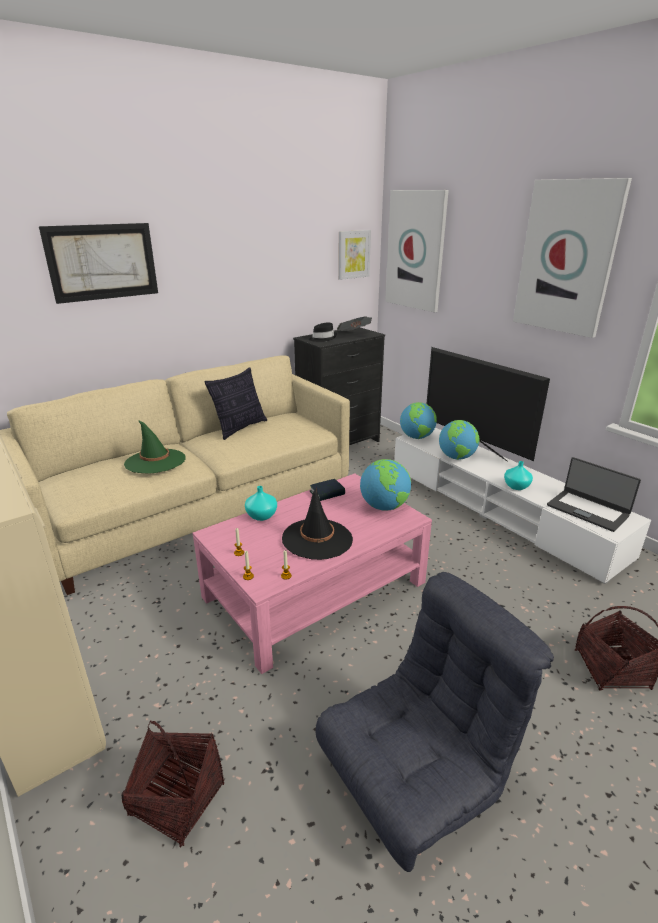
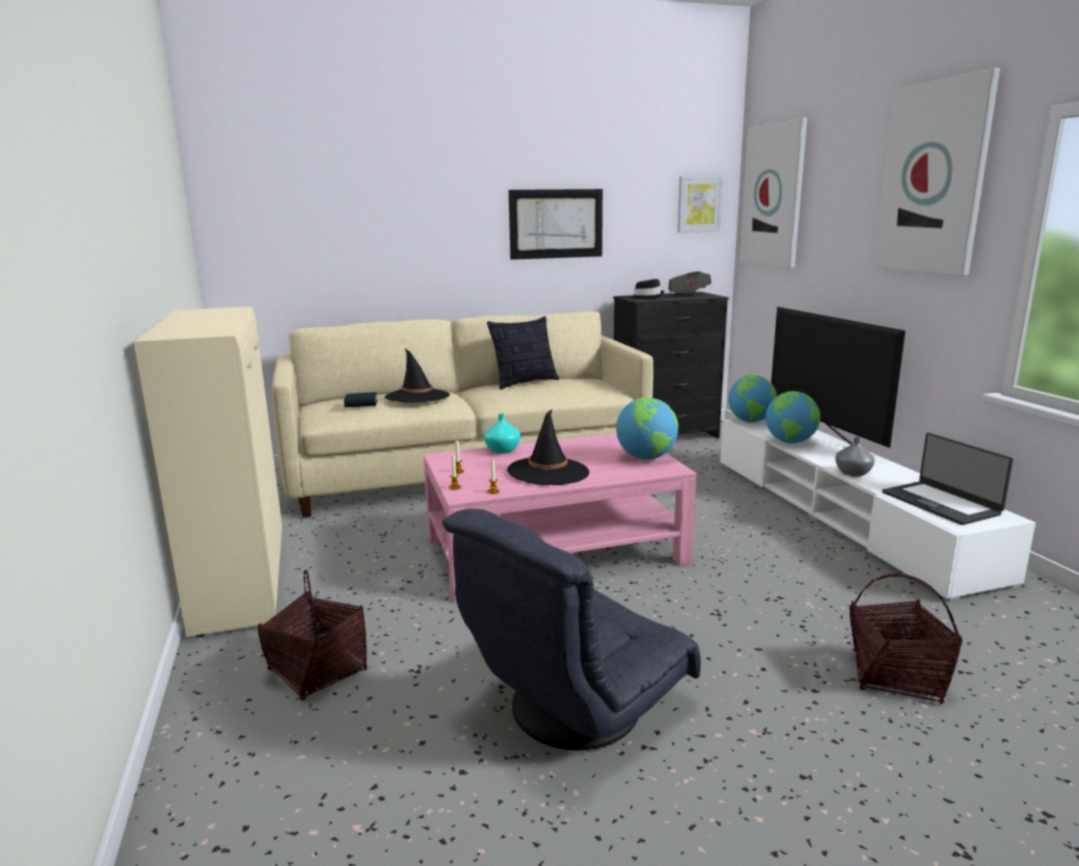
camera: 20 degrees right, 10 degrees down
(102, 262) = (404, 196): picture -> picture (556, 224)
(155, 461) = (417, 397): green hat -> black hat
(327, 493) = (588, 442): book -> book (361, 404)
(417, 773) = (573, 707): grey armchair -> grey armchair turned 150 degrees clockwise
(517, 486) = (854, 473): turquoise vase -> grey vase

